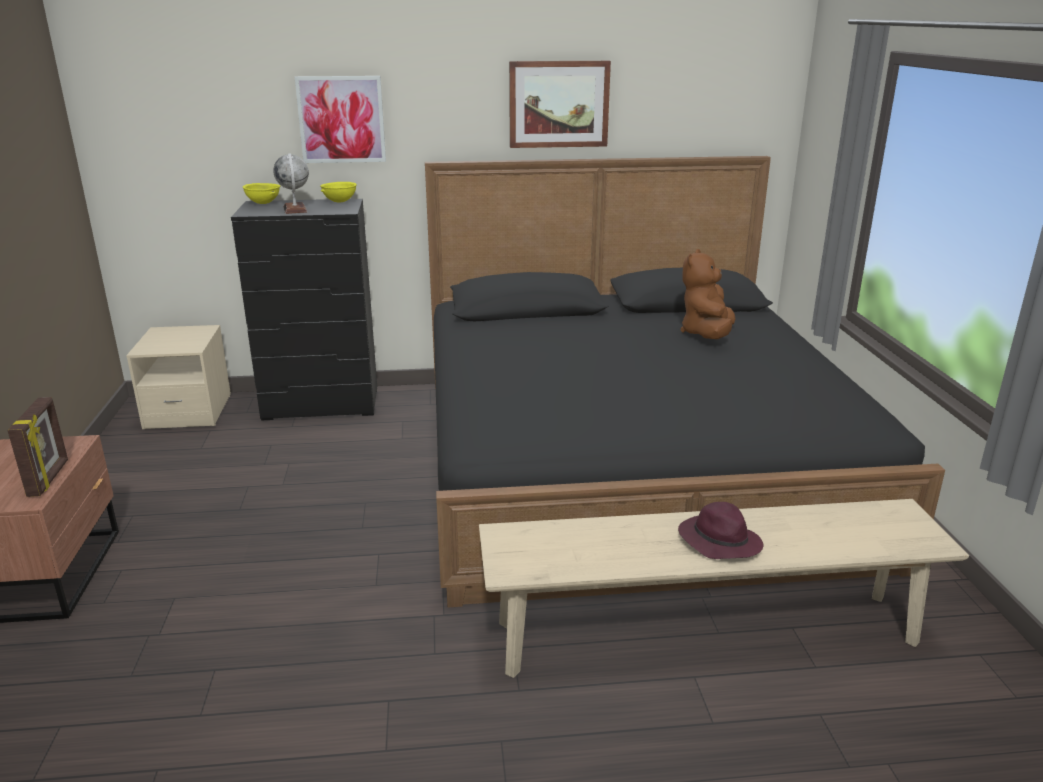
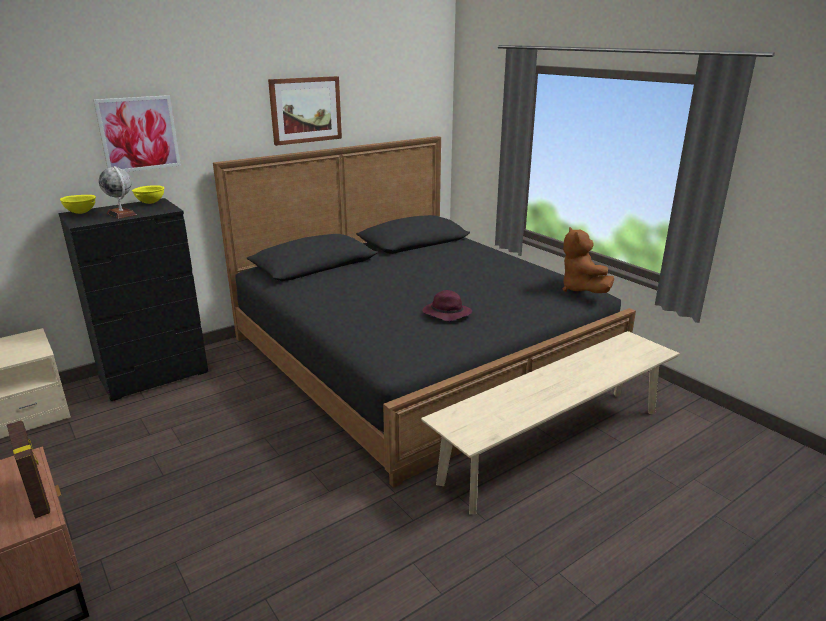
camera: 30 degrees left, 0 degrees up
(707, 334) = (451, 259): brown plush toy -> brown plush toy (581, 289)
(718, 541) = (564, 383): purple hat -> purple hat (446, 314)

